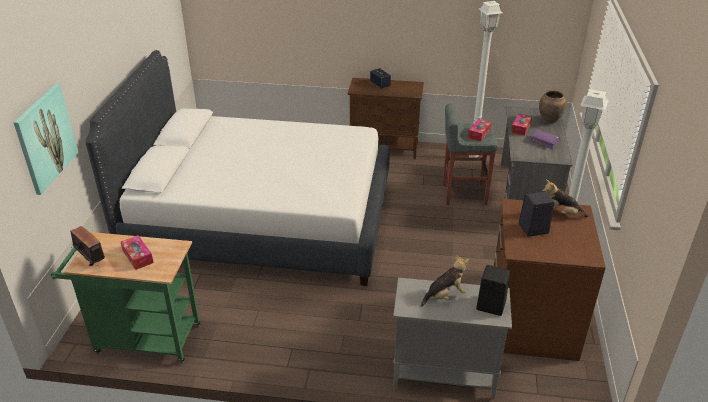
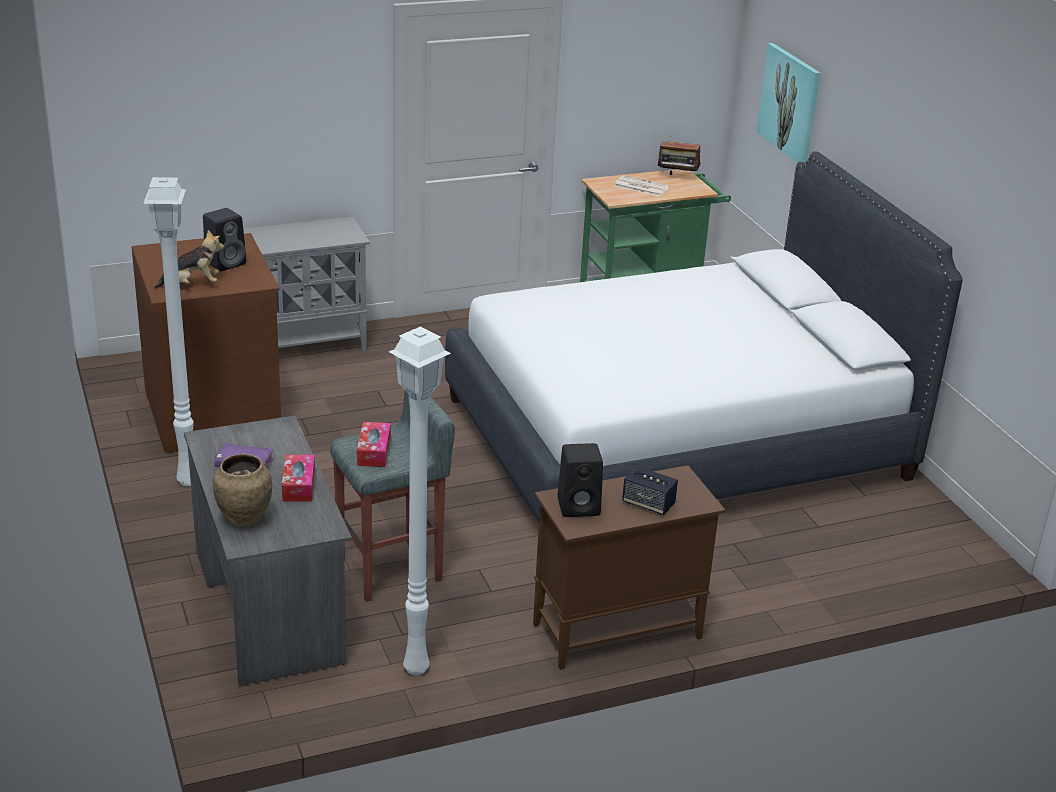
camera: 150 degrees right, 5 degrees down
(138, 256) = (640, 187): tissue box -> newspaper
(445, 296) = (309, 237): plush toy -> none
(489, 305) = (257, 239): black speaker -> black speaker (580, 506)

